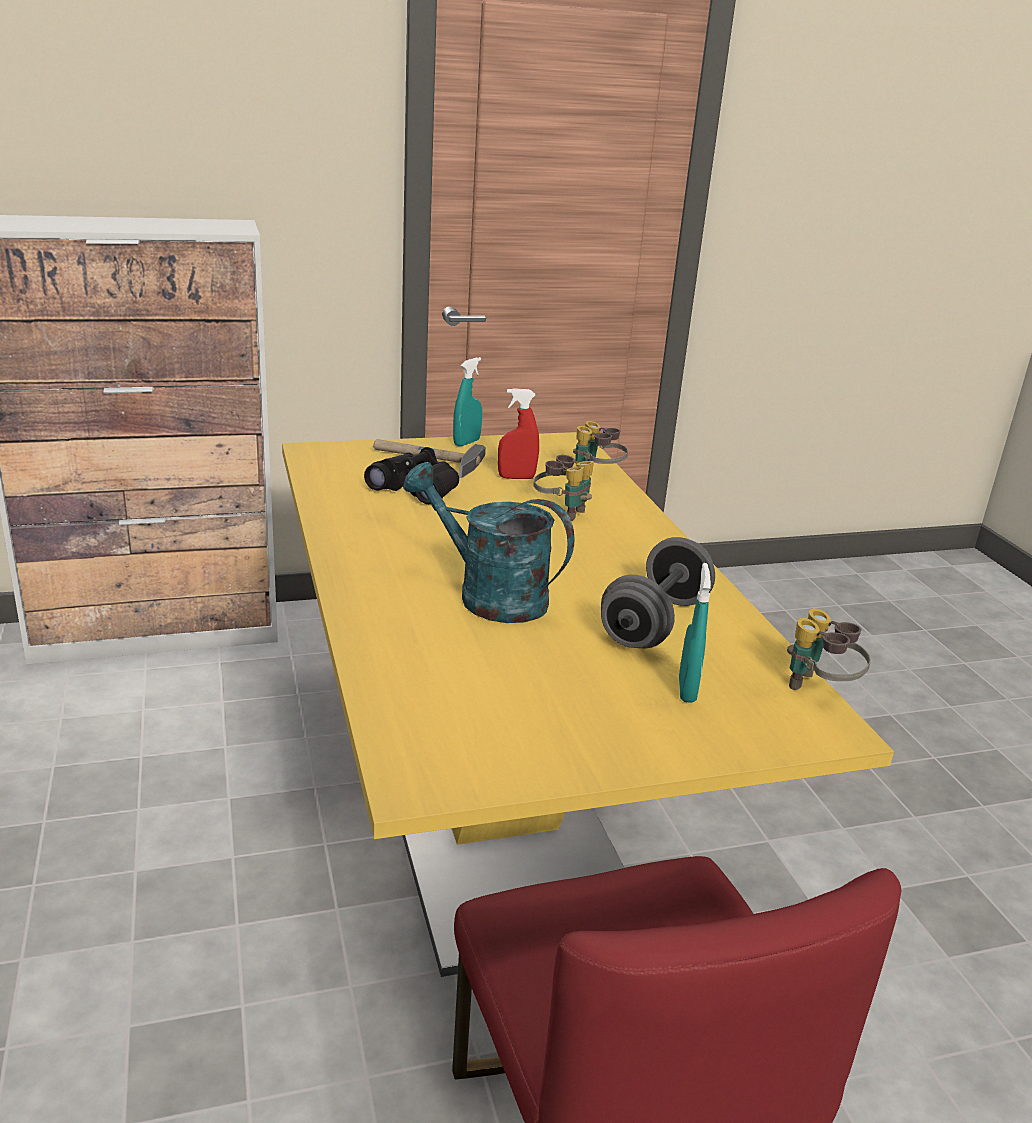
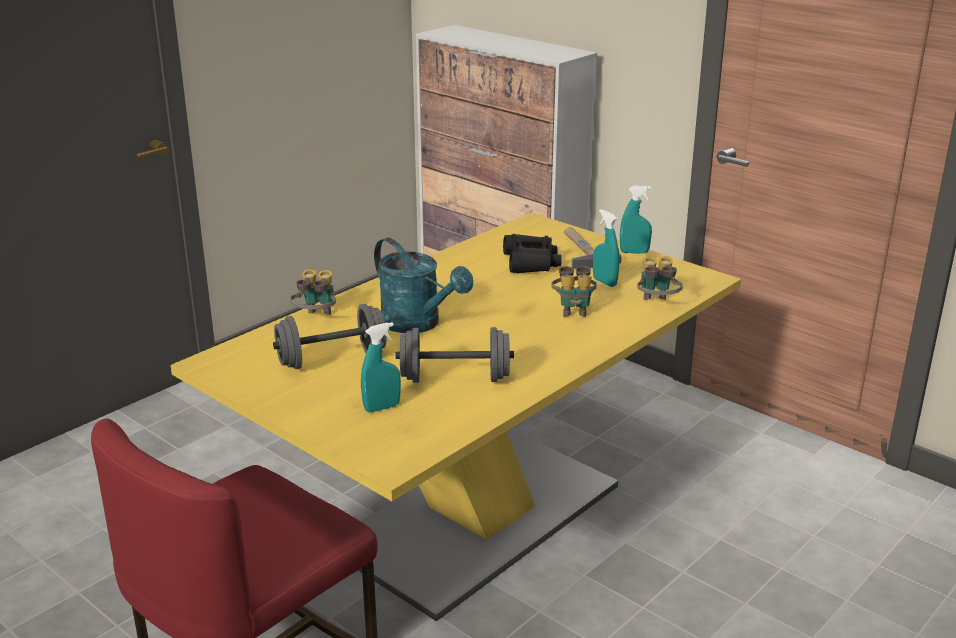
camera: 60 degrees right, 0 degrees up
(488, 595) = (418, 324): turquoise watering can -> turquoise watering can turned 135 degrees clockwise
(516, 477) = (604, 282): red spray bottle -> turquoise spray bottle
(519, 680) = (332, 359): none -> grey dumbbell
(819, 689) = (438, 450): binoculars -> binoculars (316, 318)

